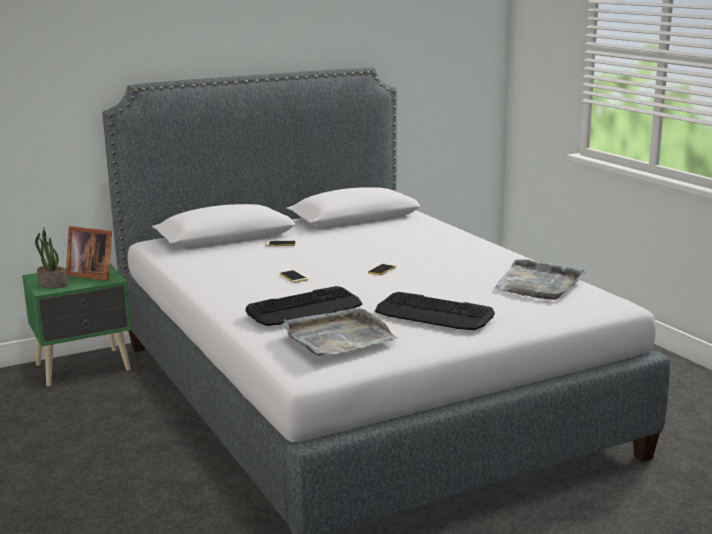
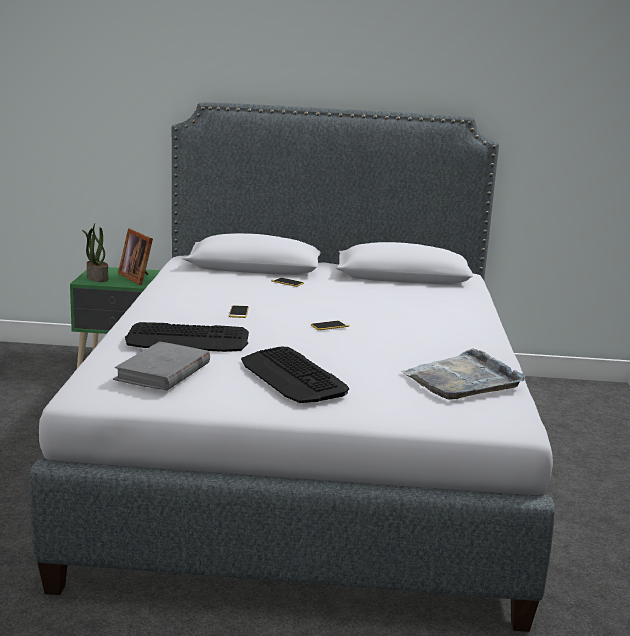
camera: 30 degrees right, 0 degrees up
(337, 337) = (163, 371): grey tray -> grey book

